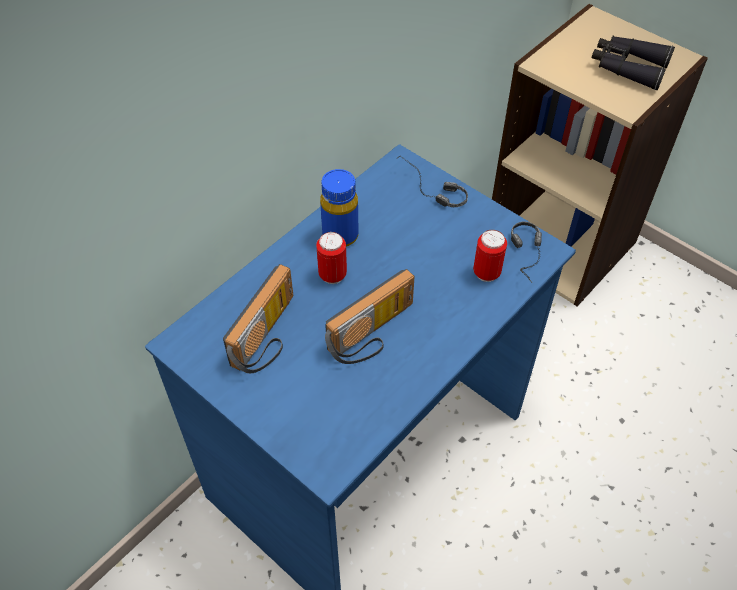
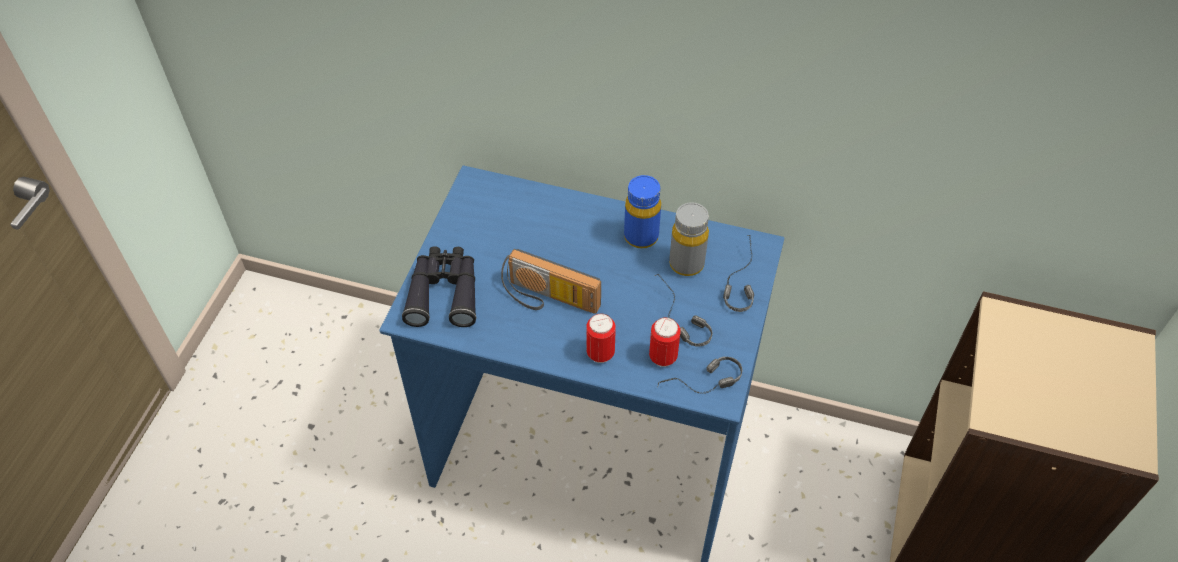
camera: 65 degrees right, 0 degrees up
(269, 336) = (509, 233): radio -> none
(332, 275) = (594, 248): can -> can (600, 353)
(391, 216) = (686, 264): none -> grey bottle
(449, 247) = (676, 318): none -> headphones
(627, 67) = (1064, 399): black binoculars -> black binoculars (444, 292)

